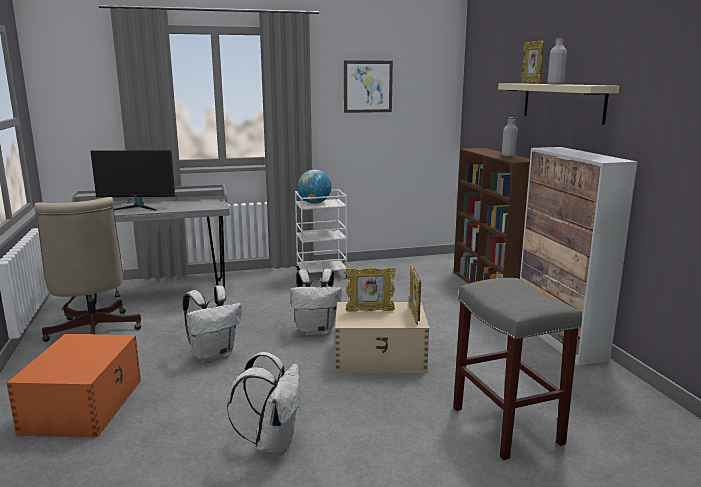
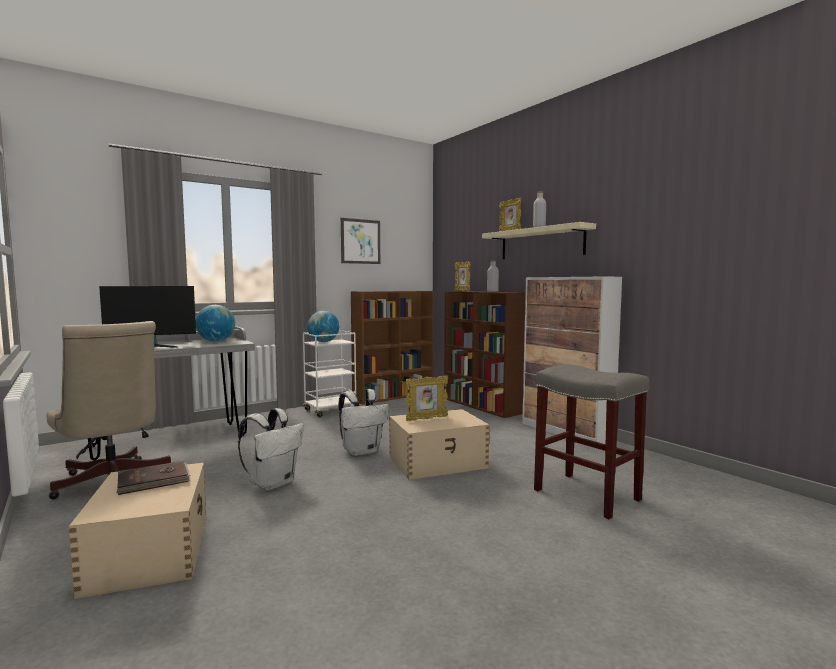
camera: 20 degrees left, 10 degrees down
(84, 405) = (151, 551): orange storage box -> beige storage box
(87, 348) = (154, 481): none -> brown book
(198, 202) = (216, 341): none -> globe
(273, 443) = (399, 546): white backpack -> none
(401, 262) = (394, 396): none -> brown bookcase
(414, 315) = (467, 418): picture frame -> picture frame (462, 291)

